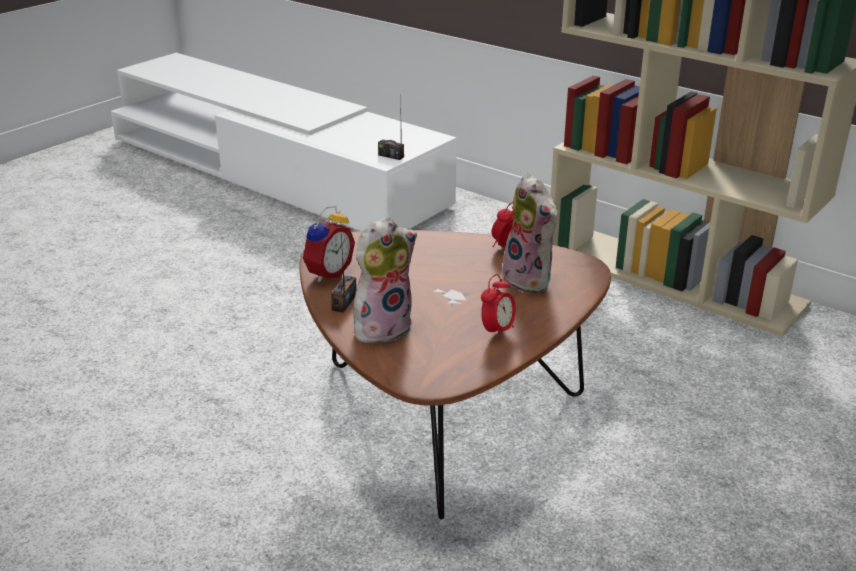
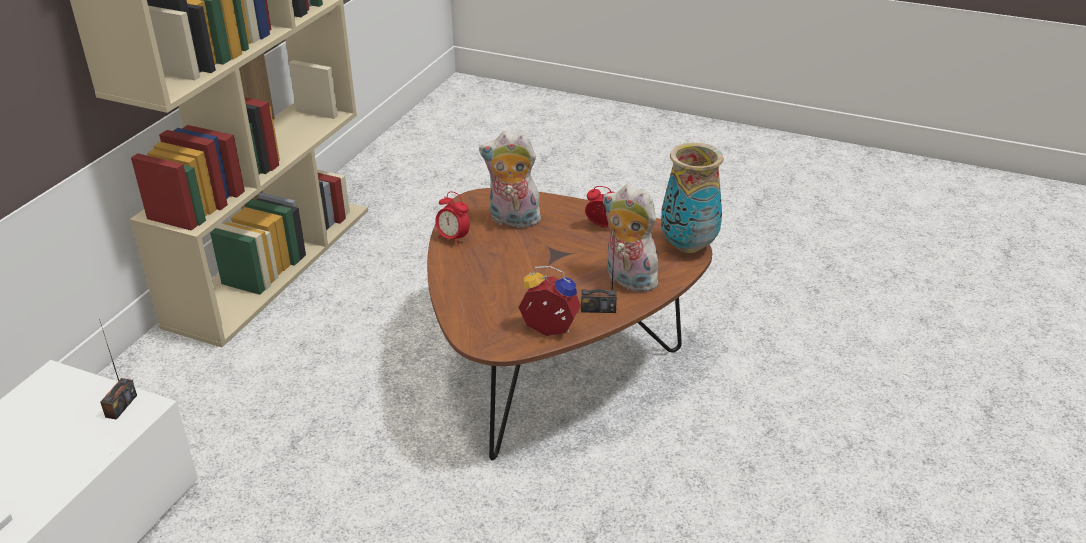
camera: 105 degrees left, 5 degrees up
(429, 380) = (687, 246): none -> vase
(531, 280) = (512, 220): plush toy -> plush toy turned 120 degrees counterclockwise

